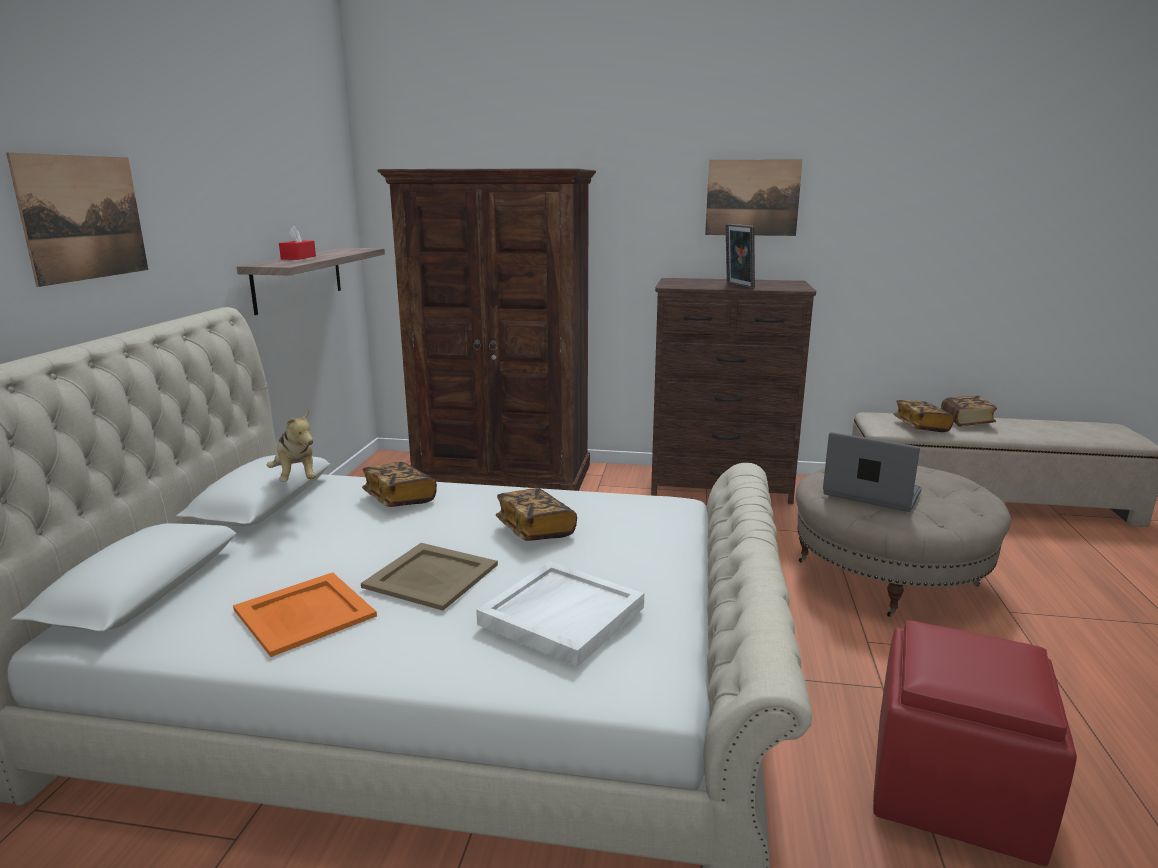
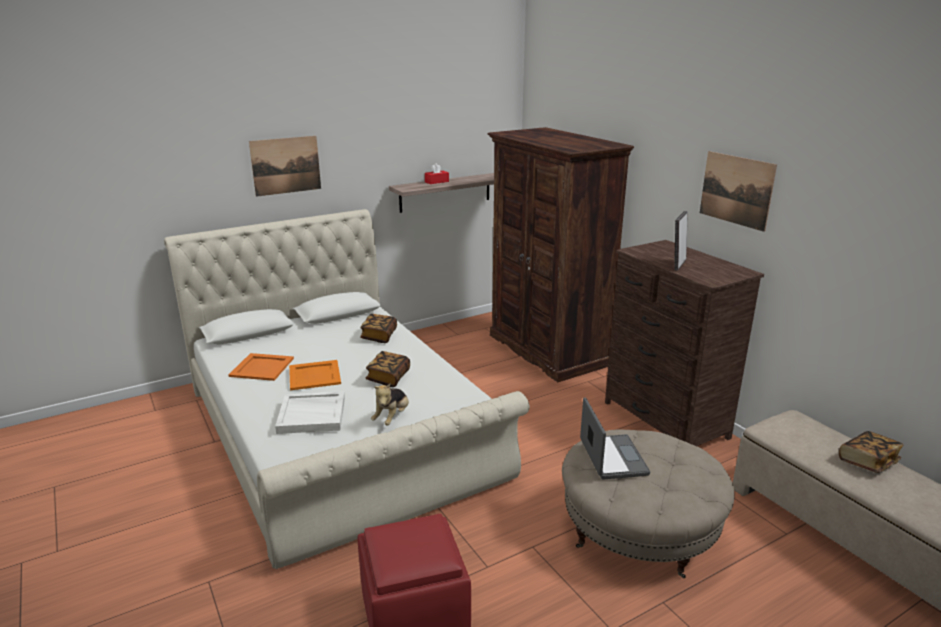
camera: 50 degrees right, 5 degrees up
(296, 479) = (338, 308): plush toy -> plush toy (392, 417)
(432, 576) = (315, 375): beige tray -> orange tray
(920, 427) = (805, 443): book -> none

